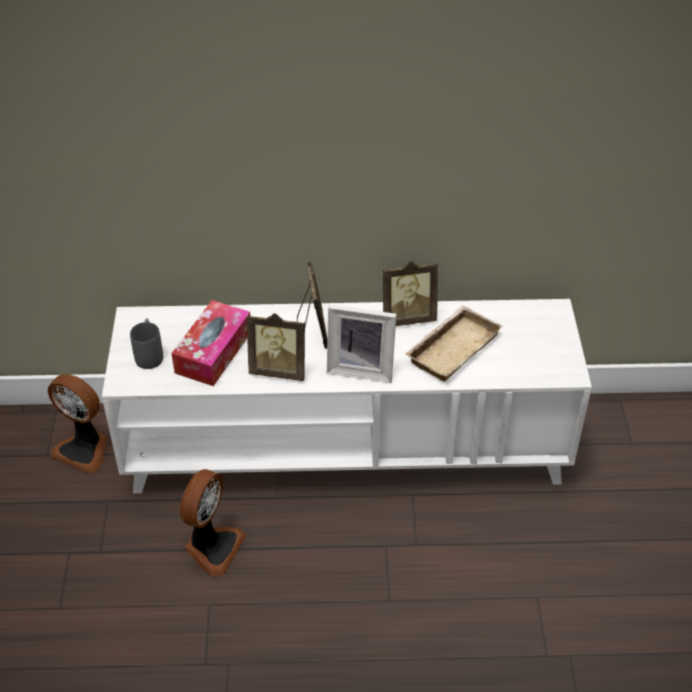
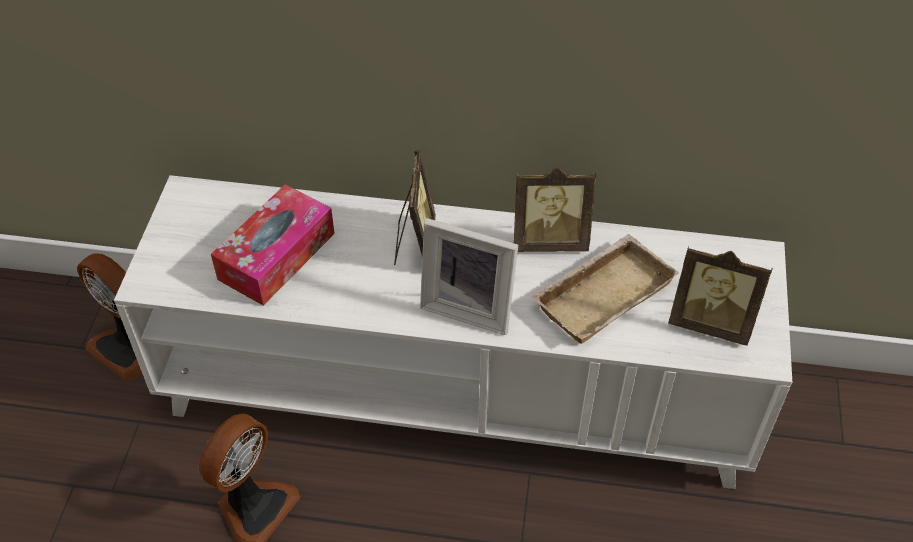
camera: 10 degrees right, 5 degrees up
(149, 354) = (192, 247): grey mug -> none
(279, 370) = (357, 294): picture frame -> picture frame (710, 323)

